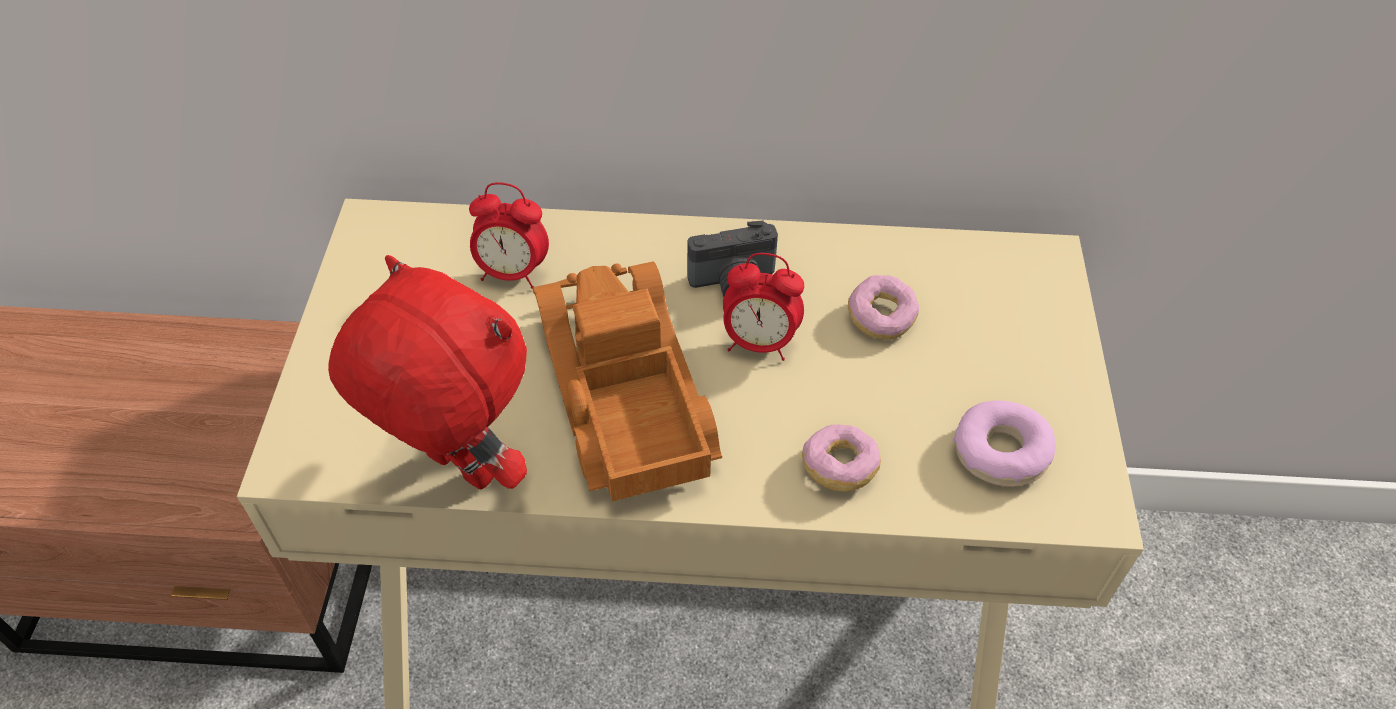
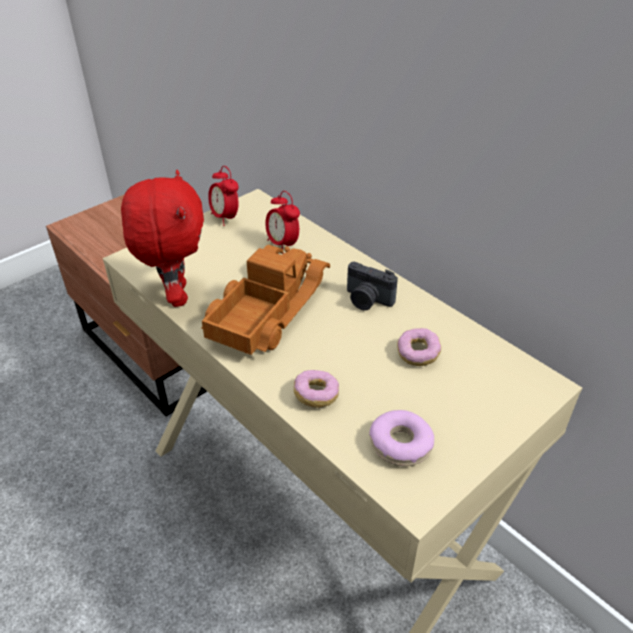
camera: 45 degrees right, 10 degrees down
(759, 342) = (347, 328): alarm clock -> alarm clock (225, 218)

